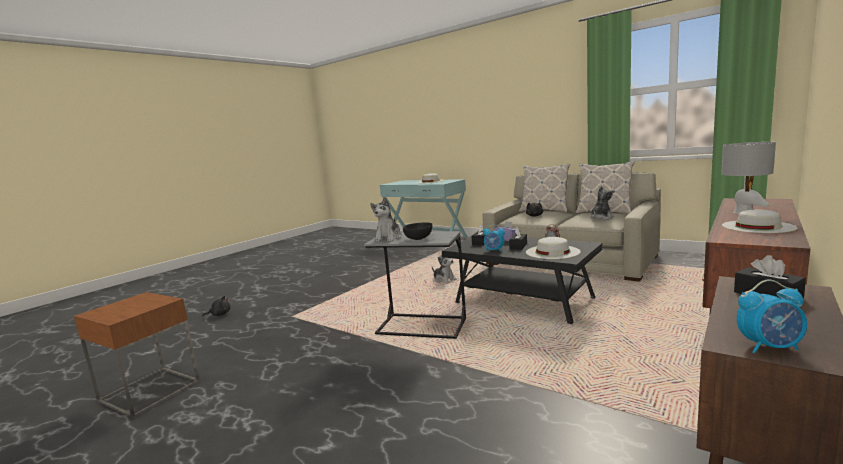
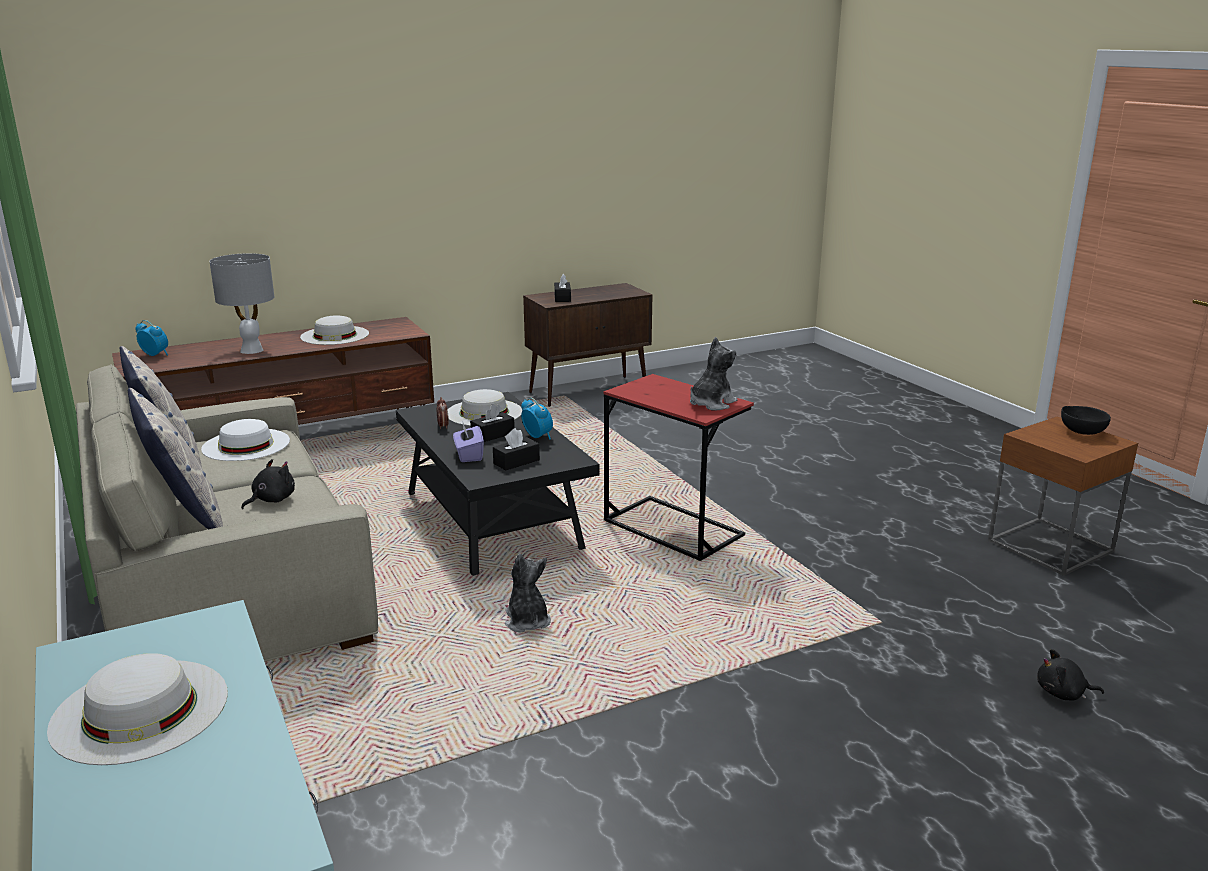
camera: 155 degrees left, 10 degrees up
(419, 239) = (675, 389): black bowl -> black bowl (1081, 432)
(421, 326) = (672, 529): grey side table -> red side table
(601, 218) = (246, 444): plush toy -> white hat
(769, 347) = (627, 290): alarm clock -> alarm clock (155, 355)

